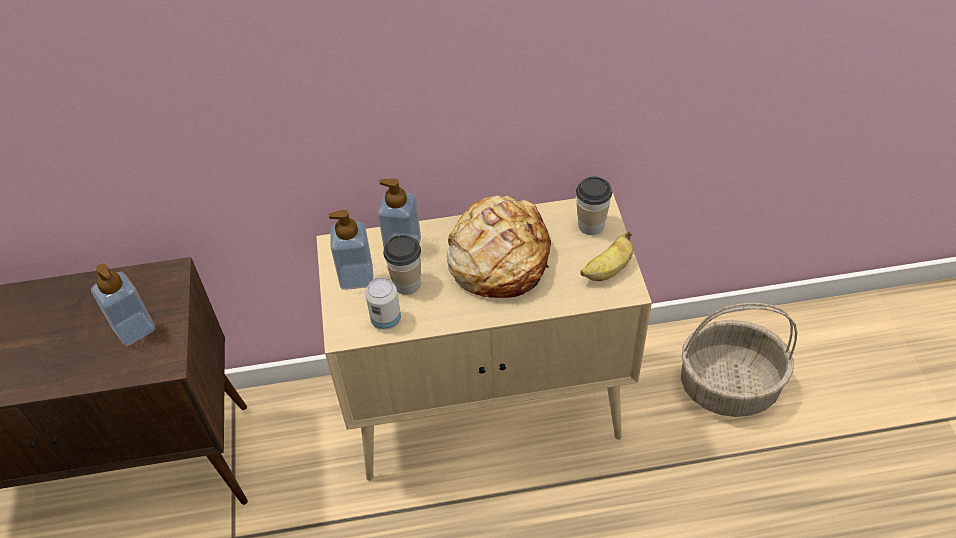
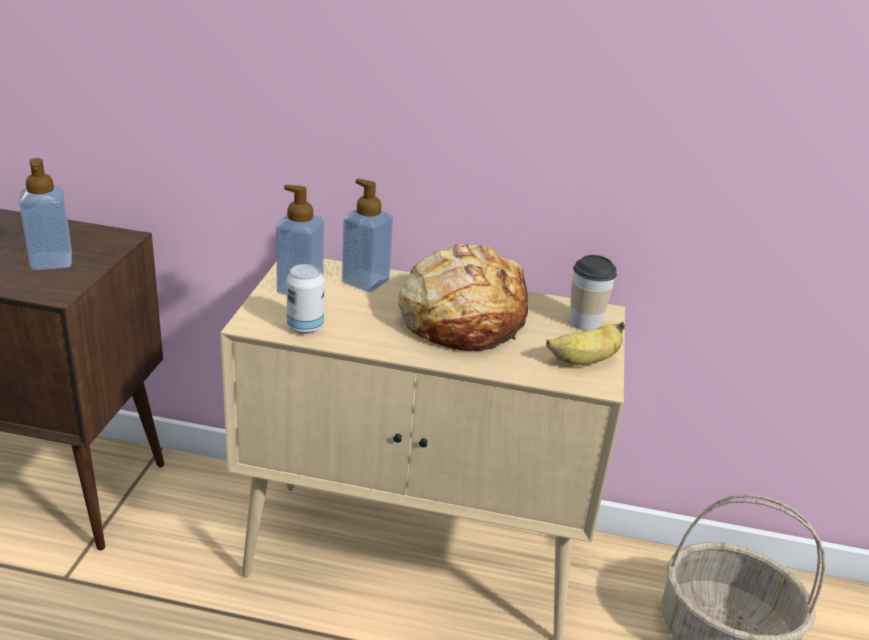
camera: 15 degrees right, 20 degrees down
(407, 283) = (348, 308): cup -> none

